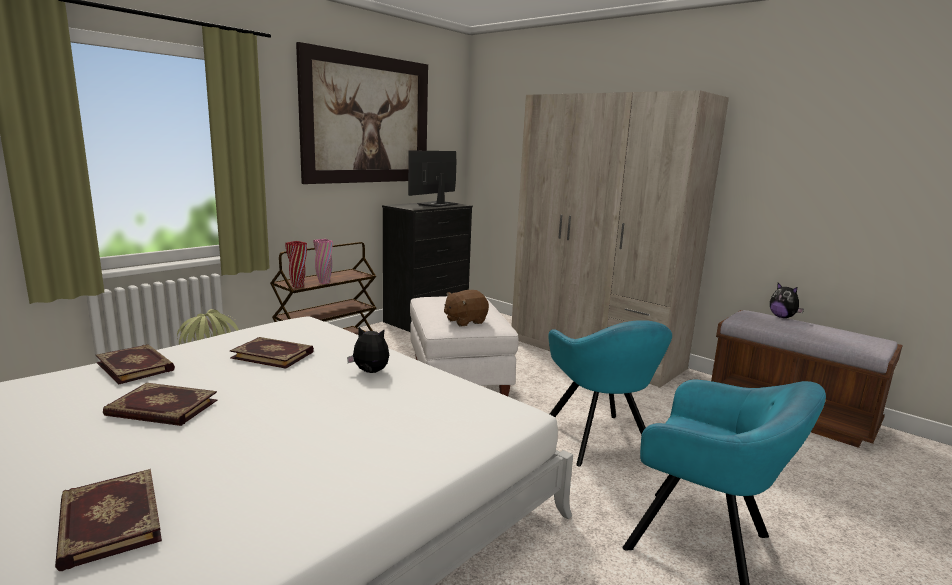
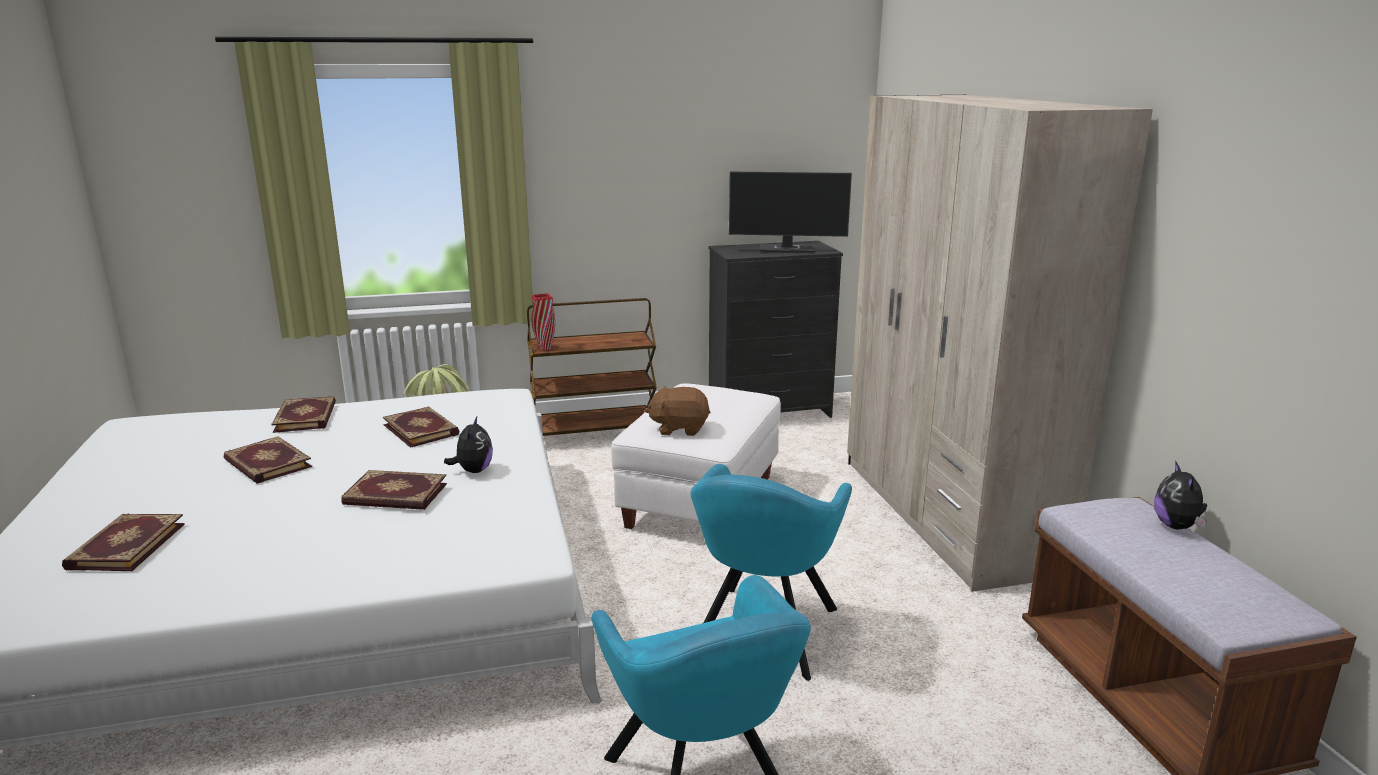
camera: 35 degrees right, 5 degrees up
(324, 282) = (579, 348): pink vase -> none
(339, 402) = (395, 495): none -> book
(367, 120) = (687, 129): picture -> none
(370, 372) = (473, 471): plush toy -> plush toy turned 45 degrees clockwise
(437, 205) = (788, 249): monitor -> monitor turned 150 degrees counterclockwise

